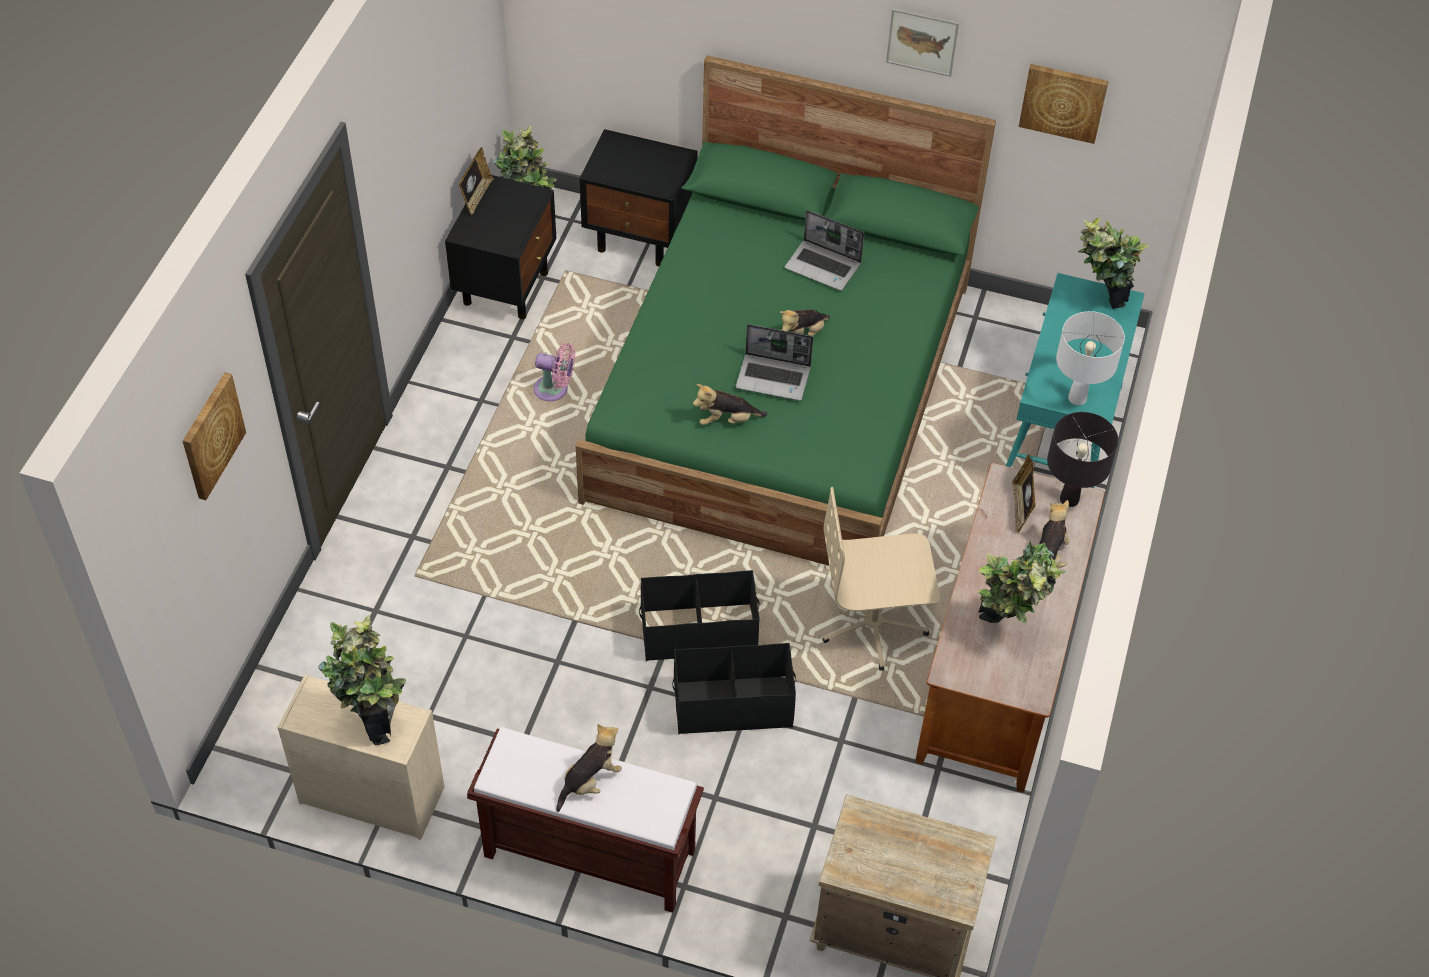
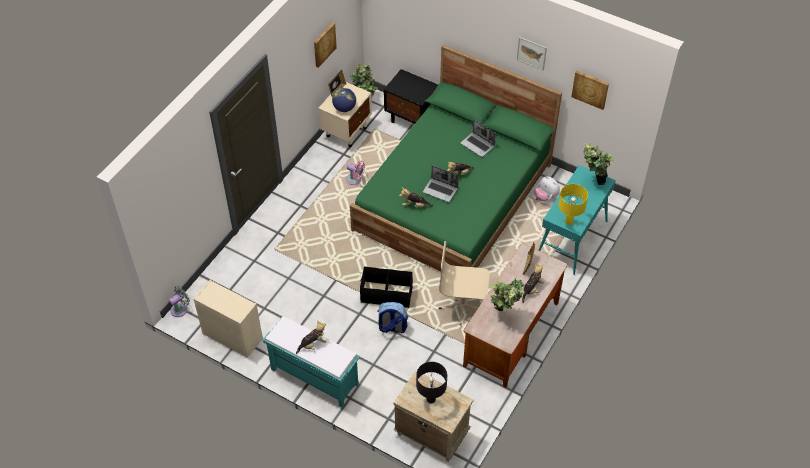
camera: 15 degrees right, 0 degrees up
(211, 435) = (185, 175): picture -> picture (324, 44)
(231, 755) = (180, 309): none -> grey fan
(373, 720) = (232, 303): potted plant -> none
(504, 233) = (344, 108): none -> globe
(506, 286) = (347, 131): black nightstand -> beige nightstand
(587, 853) = (313, 377): brown bench -> turquoise bench
(732, 704) = (392, 327): black storage box -> backpack
(977, 357) = (545, 197): none -> plush toy
(1069, 499) = (550, 264): black table lamp -> black table lamp (431, 399)
(1077, 398) = (569, 222): white table lamp -> yellow table lamp

